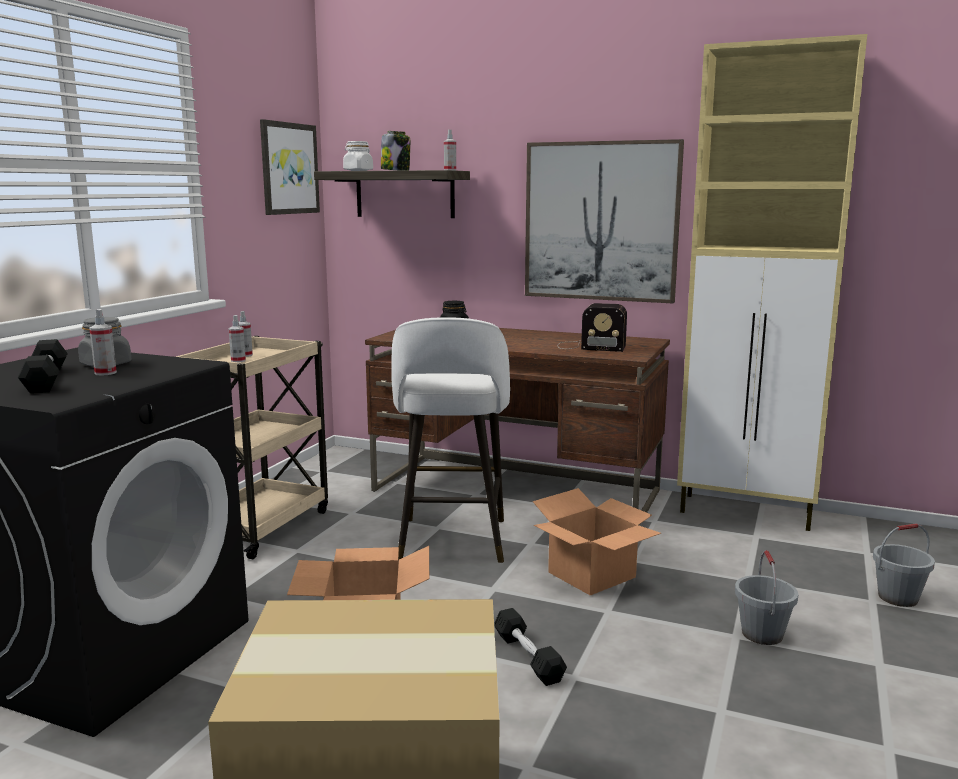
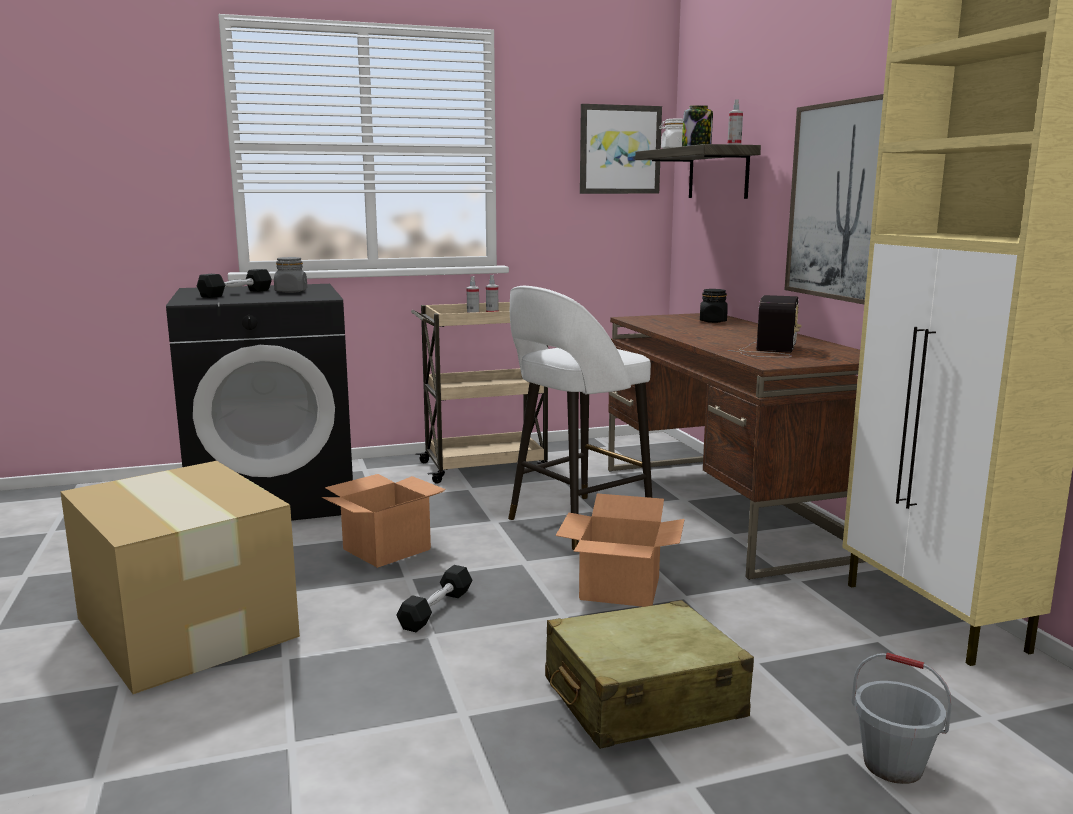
camera: 50 degrees right, 0 degrees up
(105, 373) = (269, 294): spray bottle -> none
(588, 346) = (770, 350): radio -> radio turned 135 degrees counterclockwise
(762, 634) = (642, 699): grey bucket -> beige suitcase

